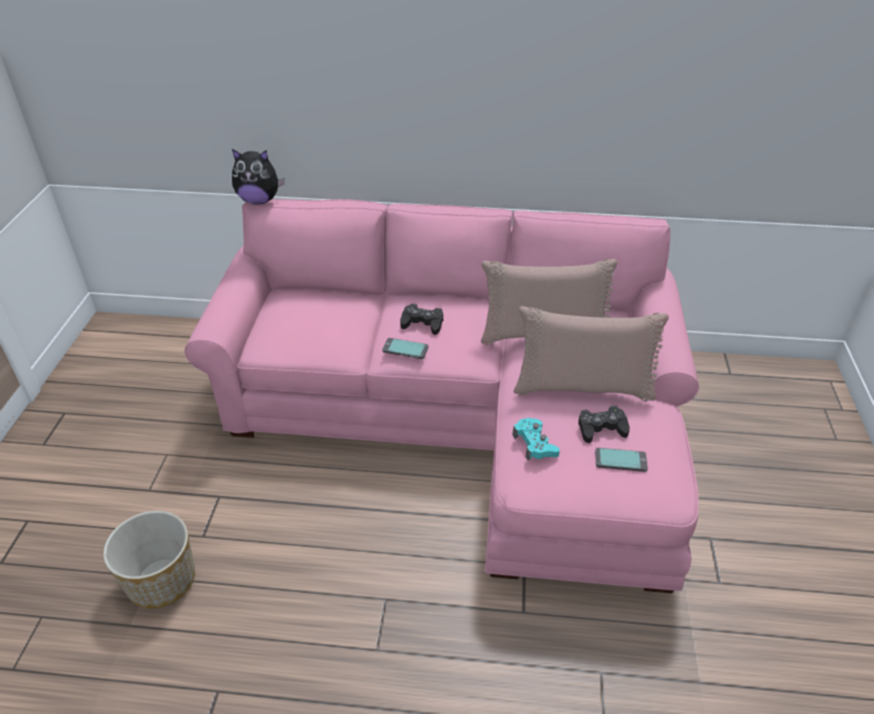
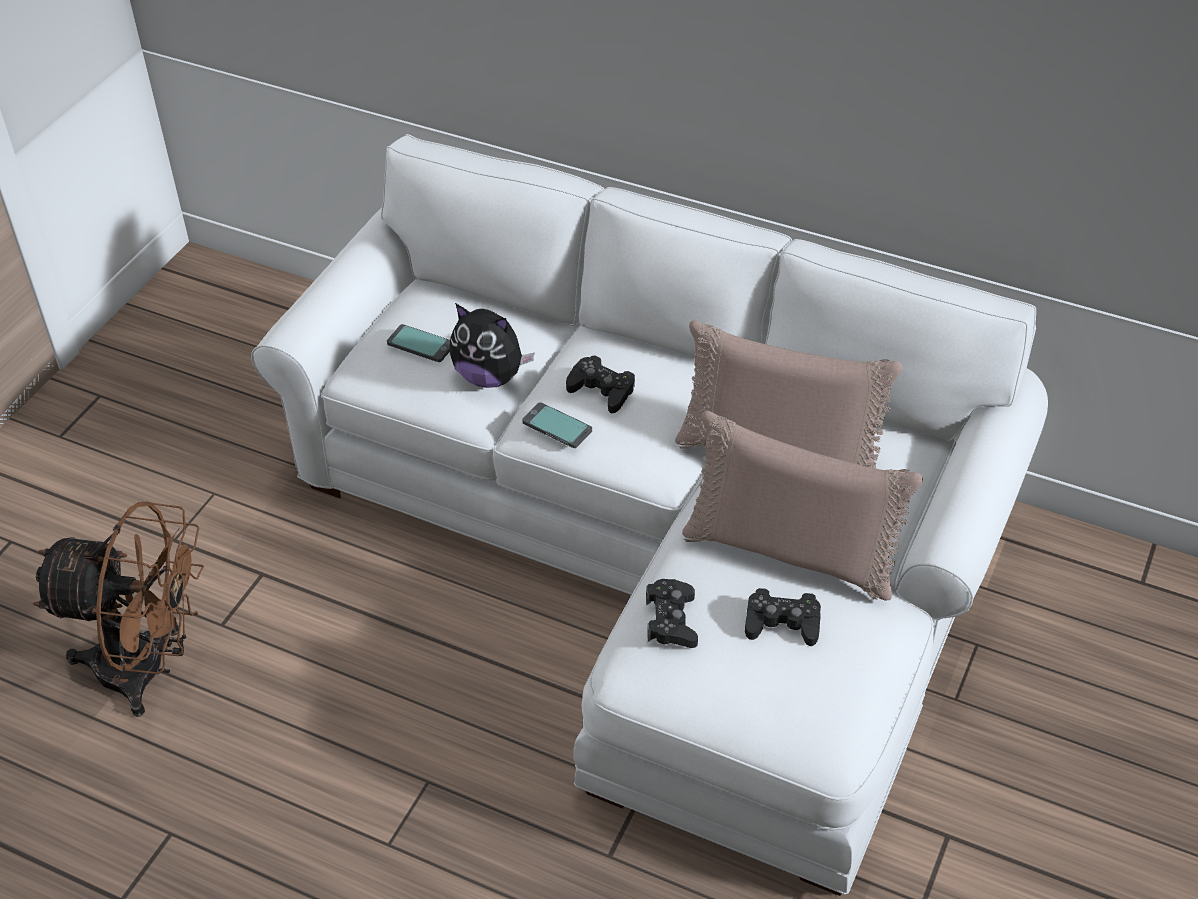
camera: 20 degrees right, 5 degrees up
(160, 580) = (149, 669): planter -> brown fan
(259, 200) = (415, 143): plush toy -> plush toy (490, 376)
(468, 417) = (666, 547): pink sofa -> white sofa
(535, 444) = (671, 620): turquoise game controller -> black game controller
(620, 460) = (783, 678): phone -> phone (420, 344)

